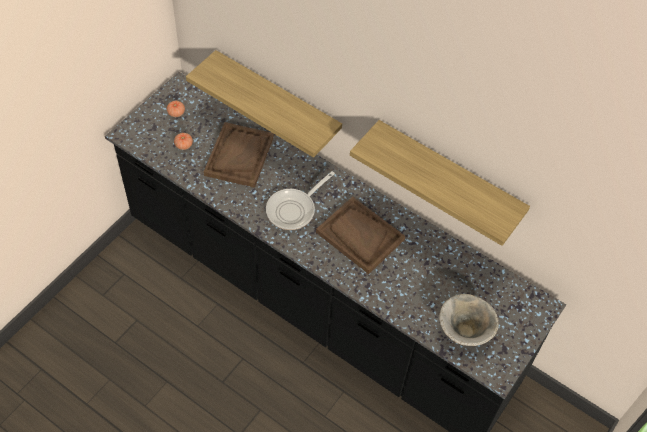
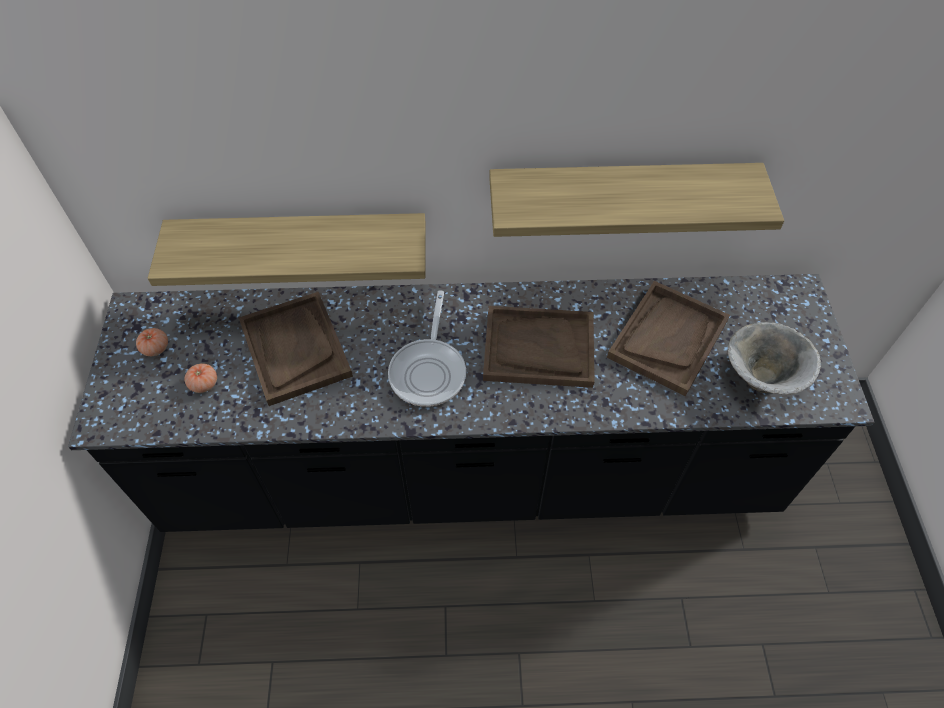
camera: 35 degrees left, 0 degrees up
(435, 278) = (667, 338): none -> brown tray

